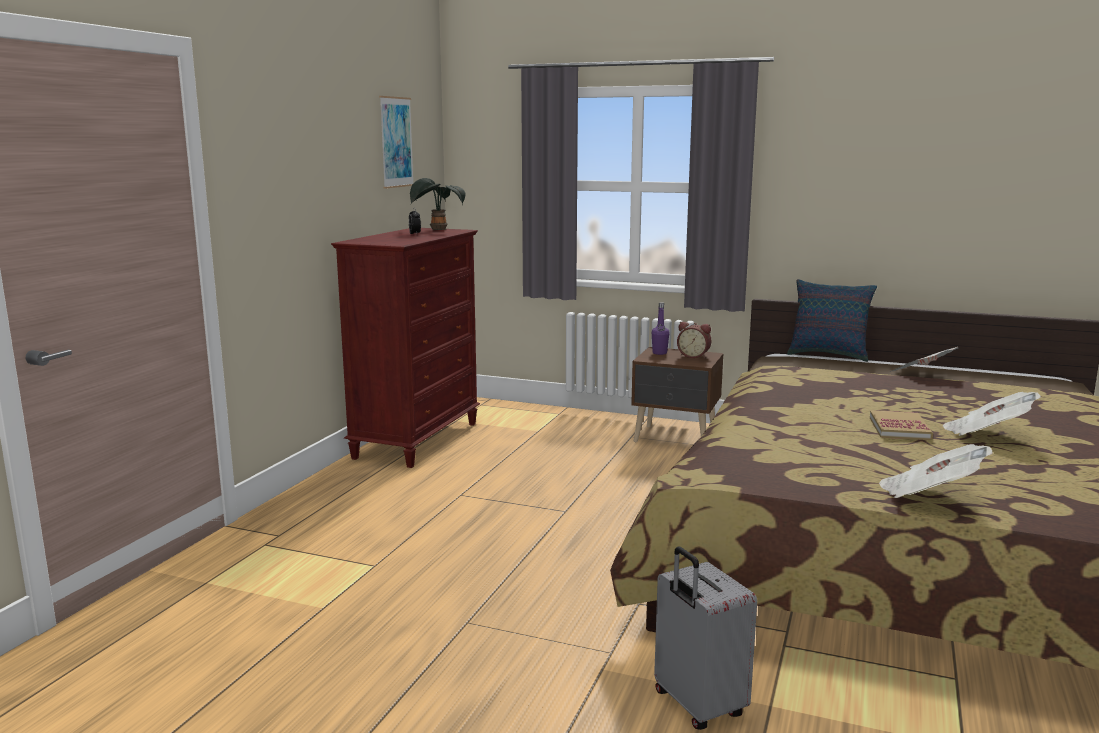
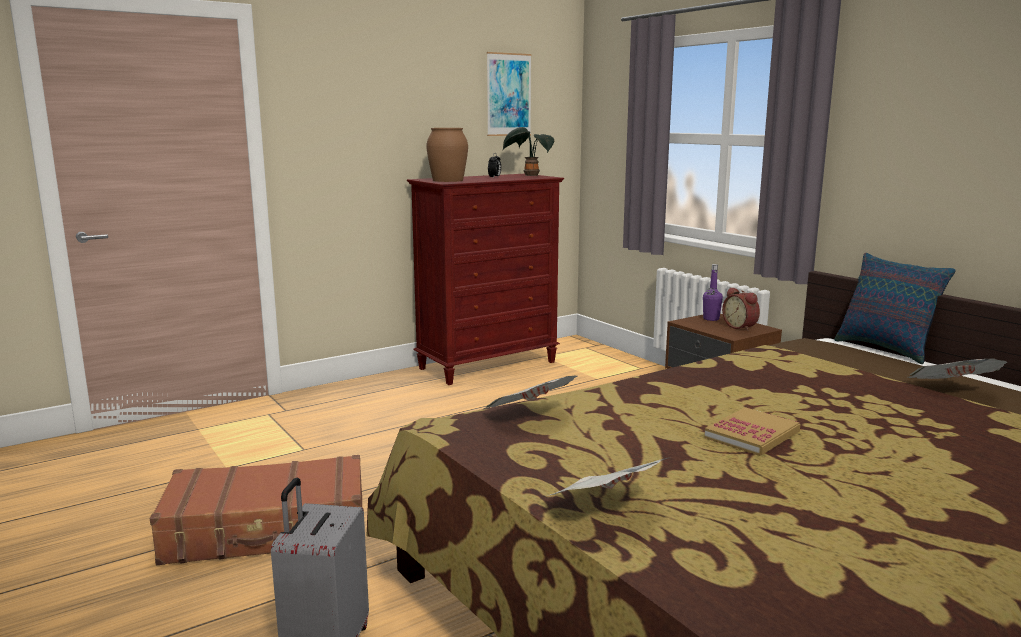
camera: 35 degrees right, 0 degrees up
(387, 241) = (448, 180): none -> brown vase
(477, 643) = (268, 530): none -> brown suitcase
(986, 434) = (854, 468): newspaper -> newspaper (529, 416)

